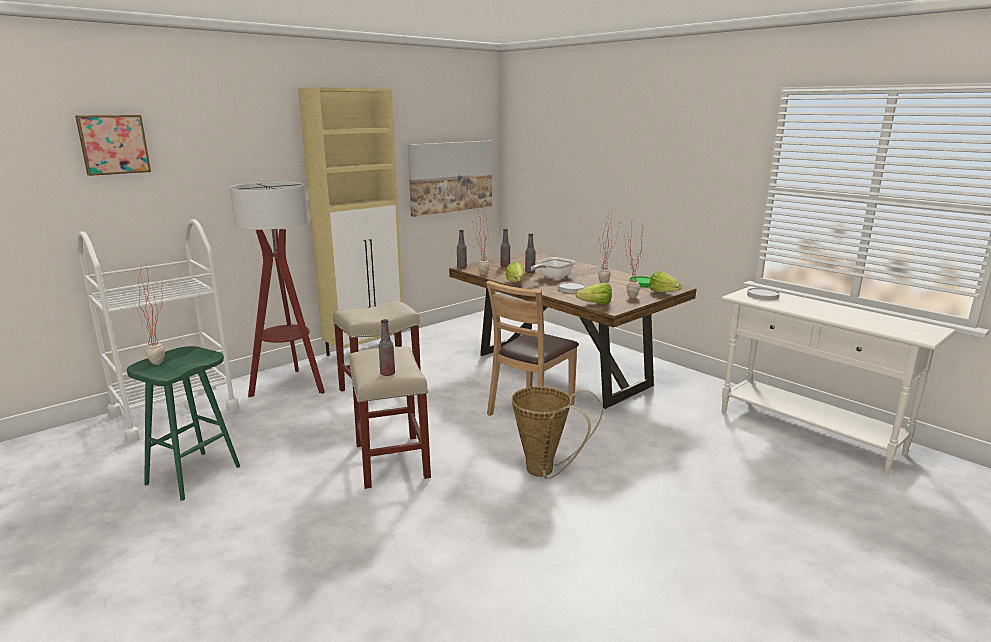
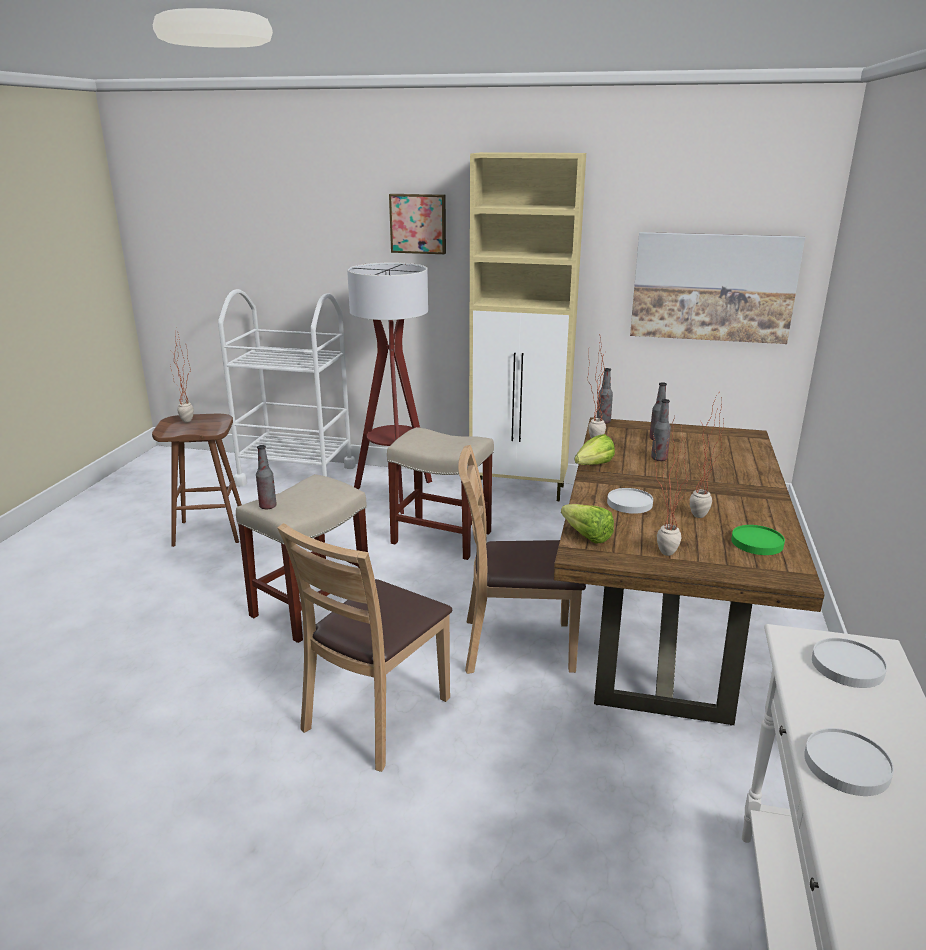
camera: 55 degrees right, 5 degrees up
(113, 144) = (291, 210): picture -> picture (418, 223)
(194, 474) = (211, 531): green stool -> brown stool
(546, 472) = (377, 716): basket -> brown chair
(552, 277) = (663, 477): frying pan -> none
(665, 293) = (736, 574): lettuce -> none
(823, 313) = (847, 765): none -> white plate

